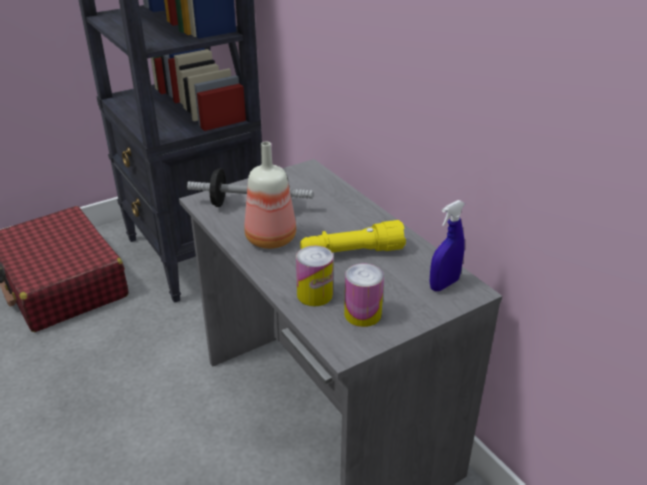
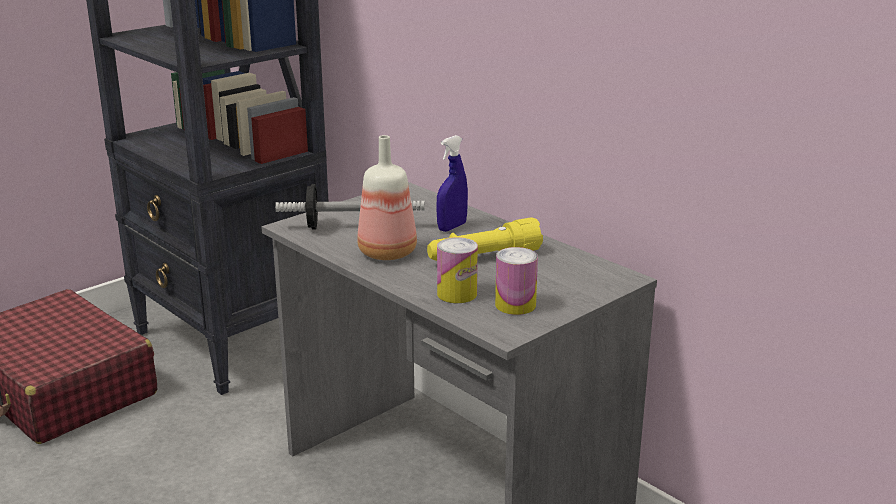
camera: 10 degrees left, 10 degrees down
(444, 284) = (593, 275): blue spray bottle -> blue spray bottle (452, 227)

